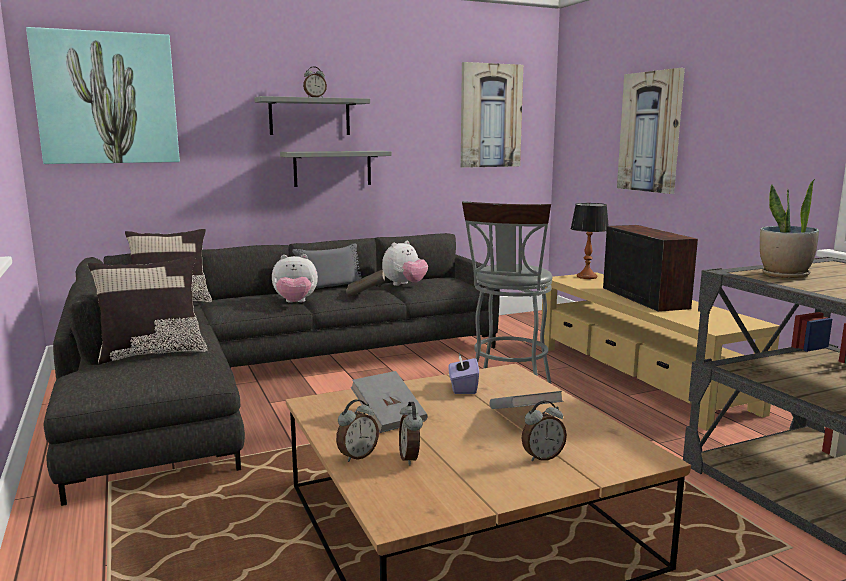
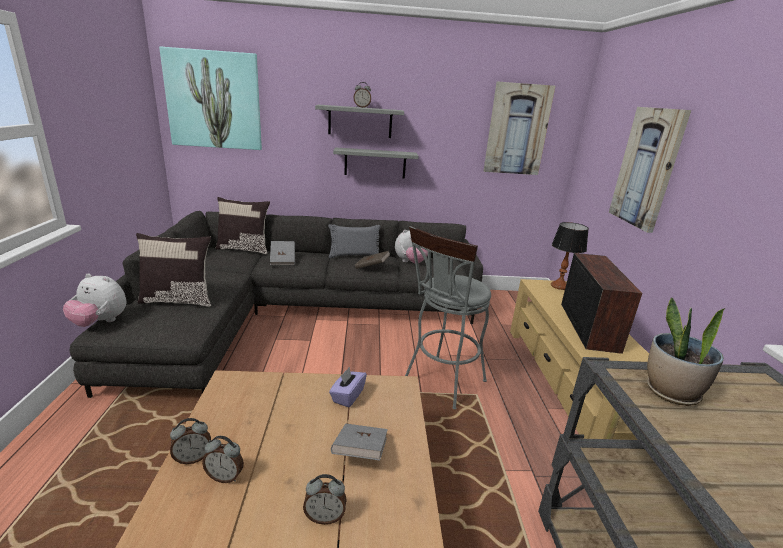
camera: 20 degrees right, 10 degrees up
(295, 303) = (317, 266): plush toy -> plush toy (100, 322)
(389, 417) = (260, 416): grey book -> grey book (283, 260)
(410, 458) = (225, 476): alarm clock -> alarm clock turned 90 degrees counterclockwise

